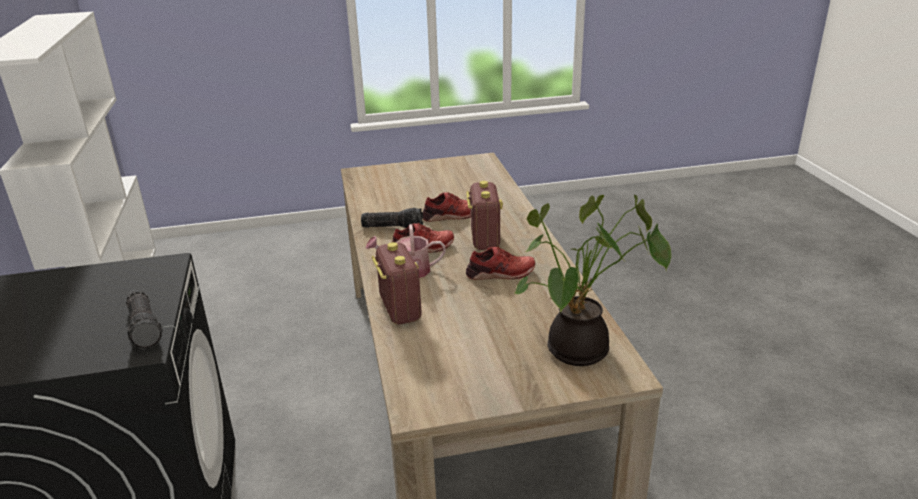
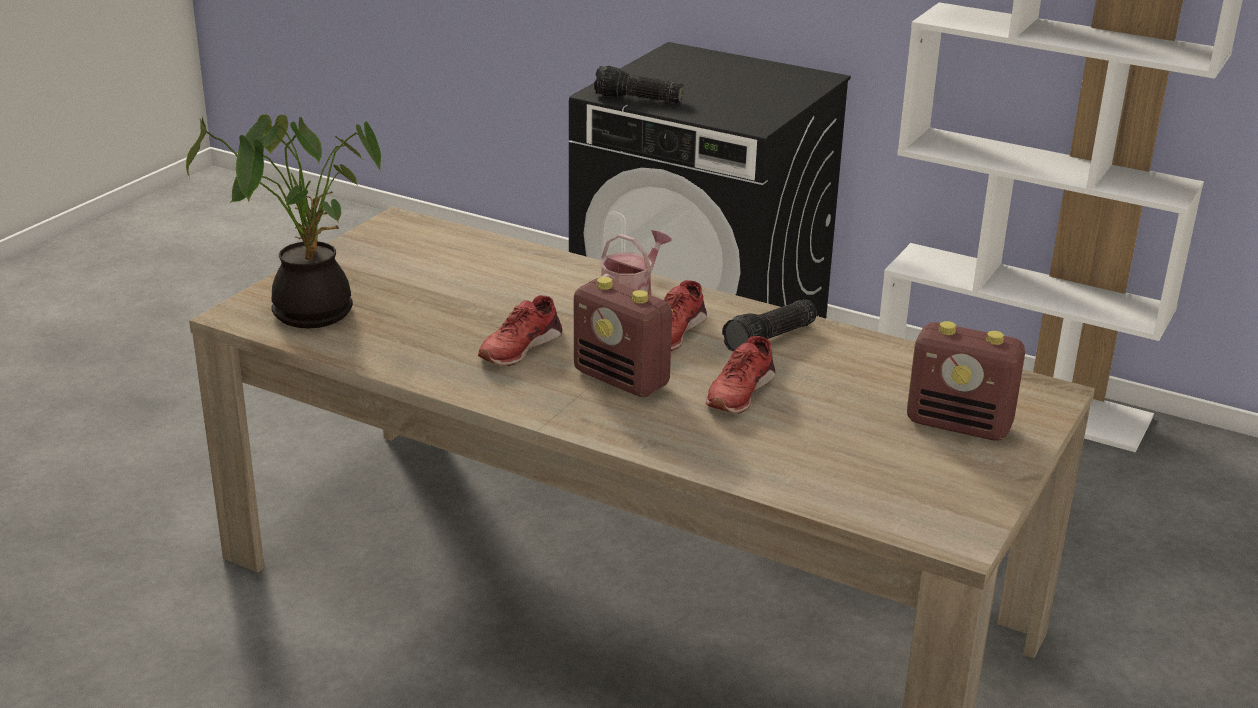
camera: 130 degrees right, 0 degrees up
(399, 309) = (557, 269): radio -> radio (960, 425)

